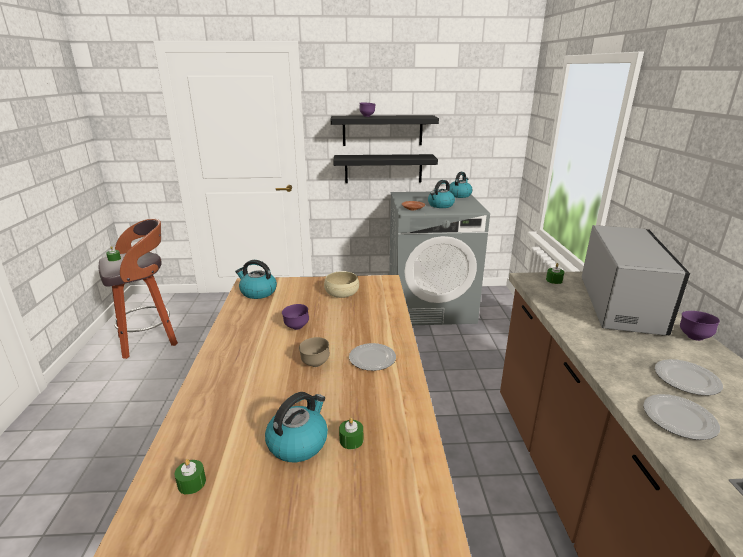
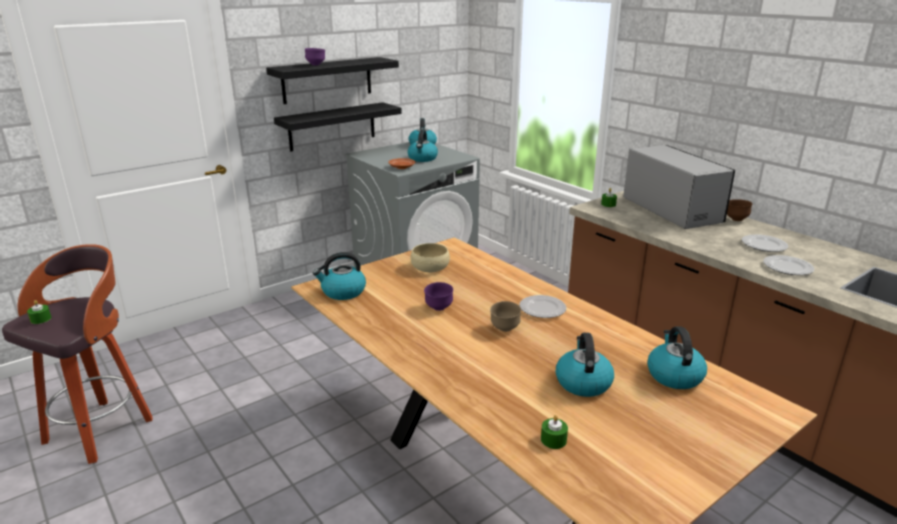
camera: 35 degrees left, 0 degrees up
(351, 440) = (614, 365): green candle -> none
(390, 482) = (674, 375): none -> kettle
(693, 337) = (735, 219): purple bowl -> brown bowl

